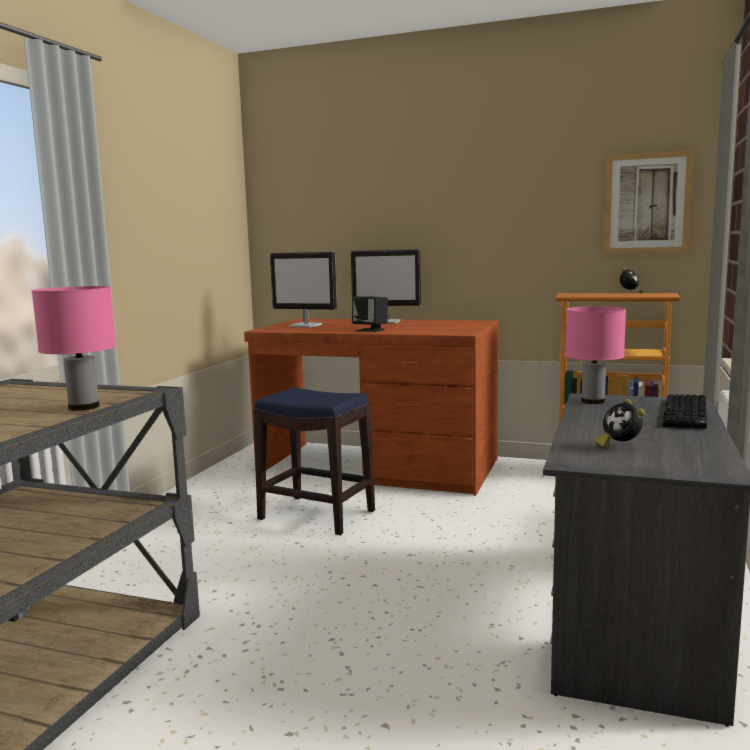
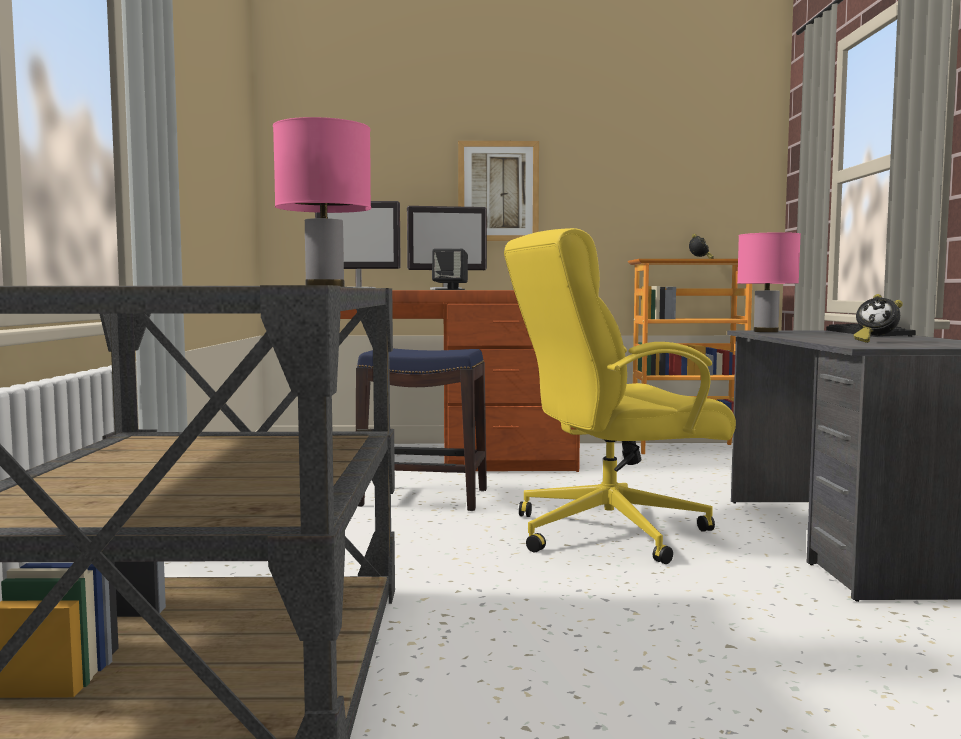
camera: 20 degrees left, 5 degrees down
(426, 574) = (610, 531): none -> yellow office chair
(647, 203) = (711, 171): picture -> picture (498, 191)

